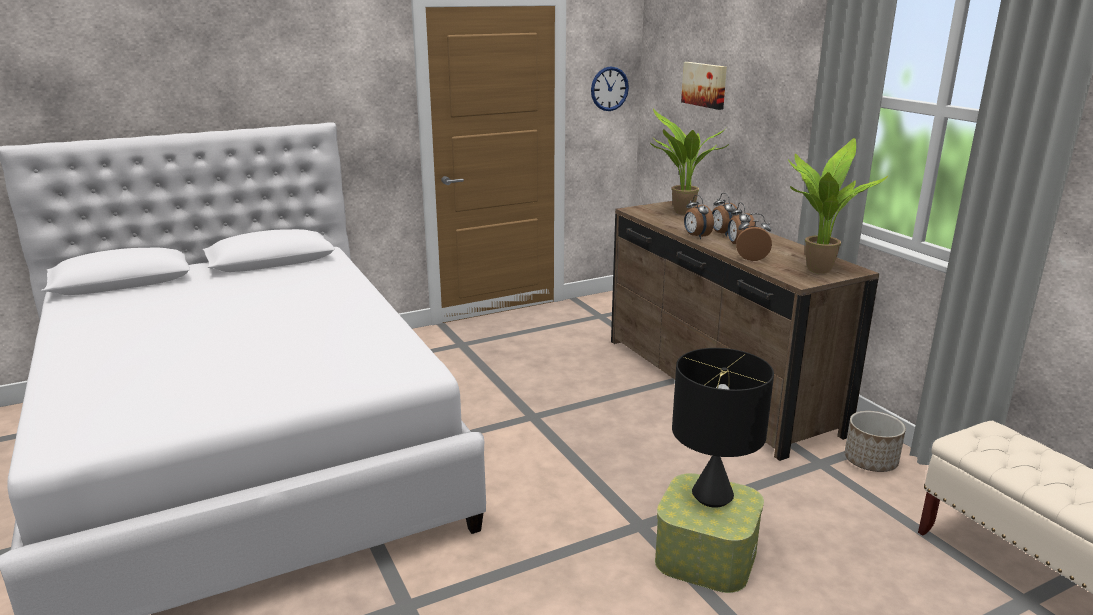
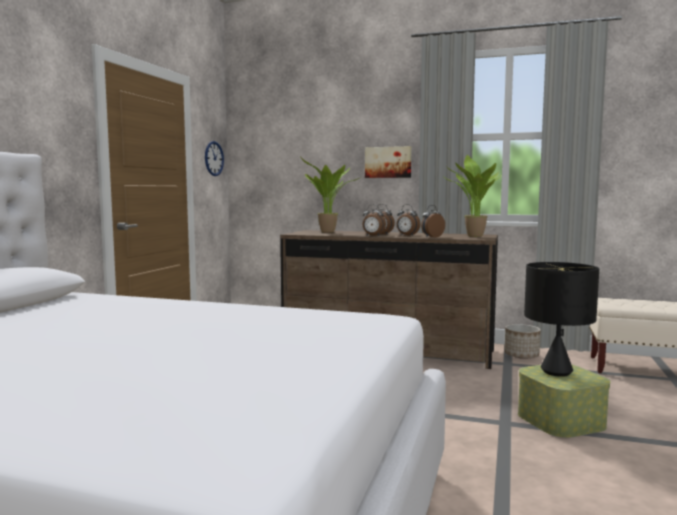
camera: 45 degrees left, 15 degrees down
(705, 85) = (303, 148): picture -> picture (388, 162)

